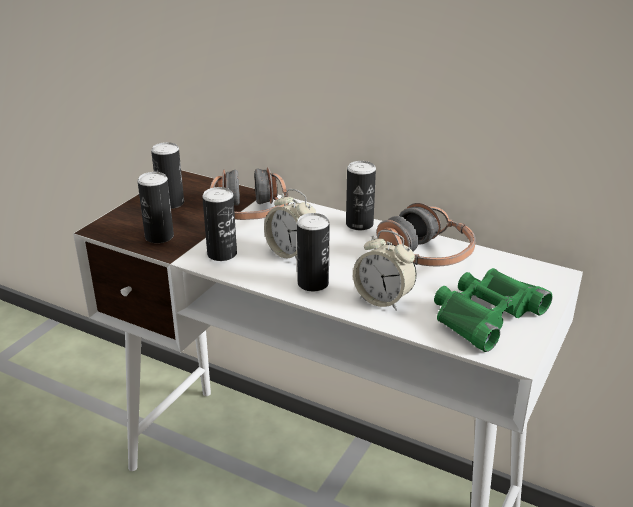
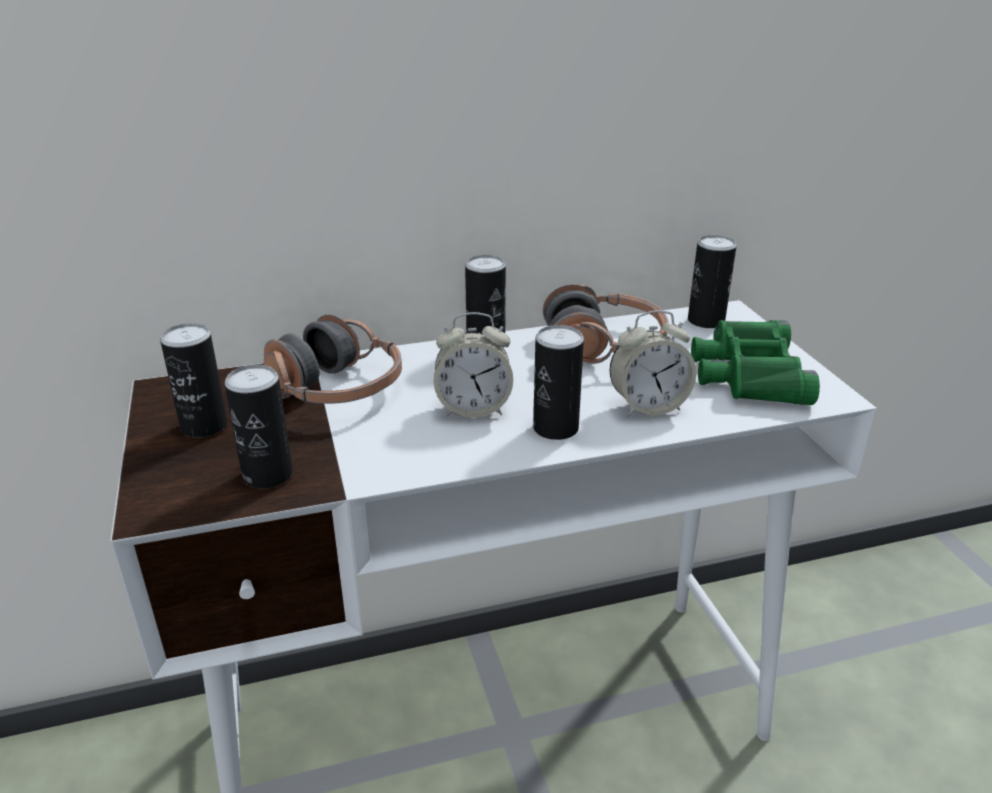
camera: 45 degrees left, 0 degrees up
(222, 254) = (394, 452): can -> can (706, 321)

